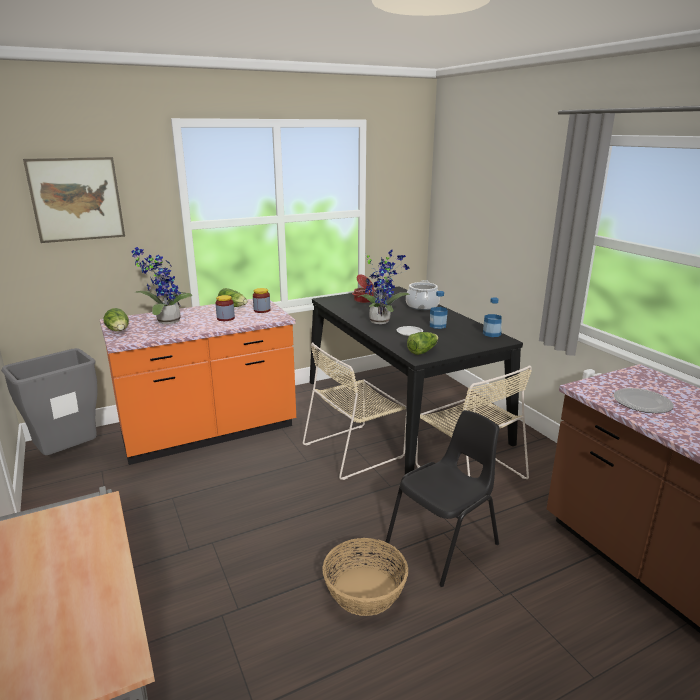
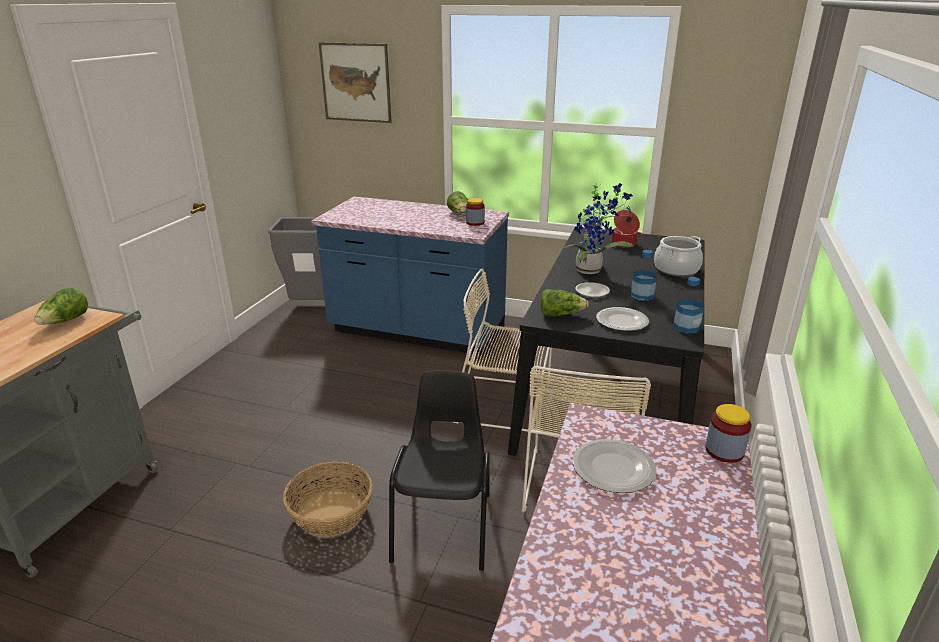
camera: 45 degrees right, 5 degrees up
(119, 331) = (344, 209): lettuce -> lettuce (65, 321)
(165, 321) = (387, 211): potted plant -> none
(209, 433) = (417, 332): orange counter -> blue counter
(225, 318) = (432, 221): jar -> jar (724, 451)
(444, 543) = (444, 525): black chair -> black chair turned 90 degrees counterclockwise
(459, 342) = (622, 321): none -> plate

